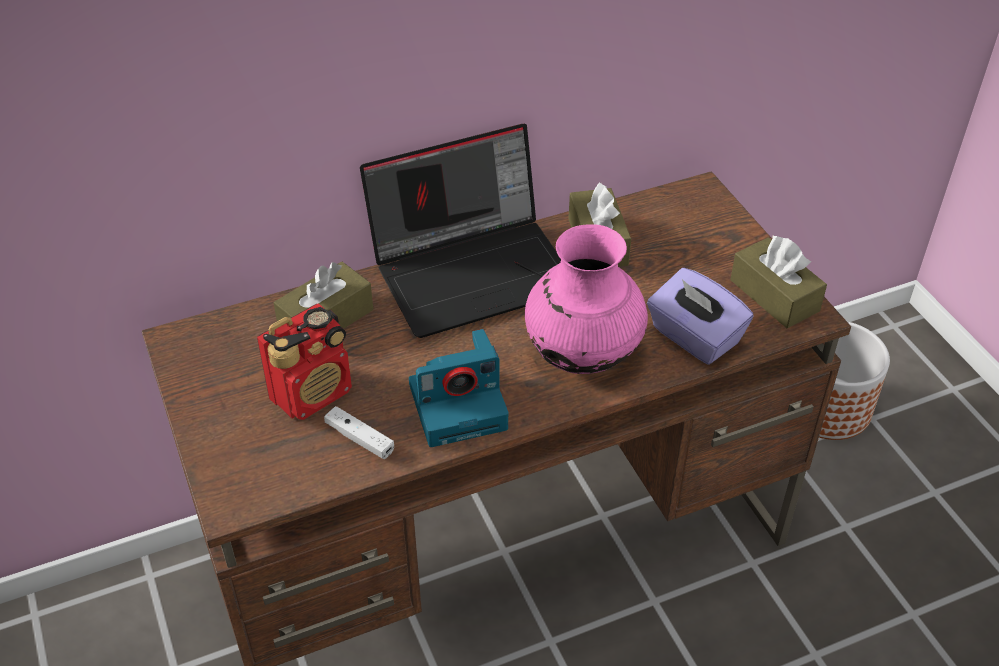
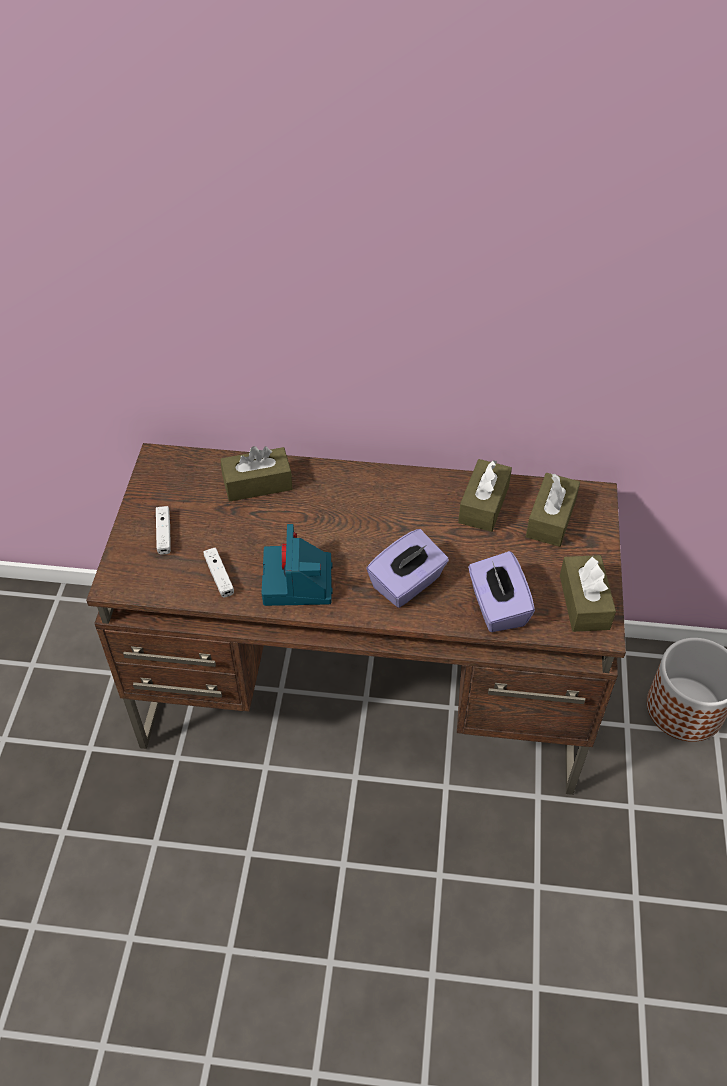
camera: 30 degrees right, 5 degrees up
(252, 421) = (164, 534): none -> white game controller
(313, 393) = (213, 532): radio -> none
(460, 405) = (298, 582): camera -> camera turned 75 degrees clockwise
(474, 270) = (380, 489): laptop -> none
(582, 354) = (407, 584): pink vase -> purple tissue box
(676, 229) = (551, 518): none -> brown tissue box

